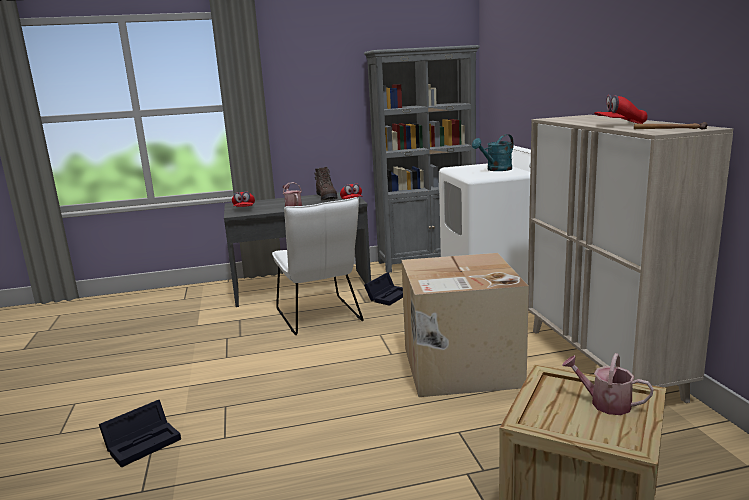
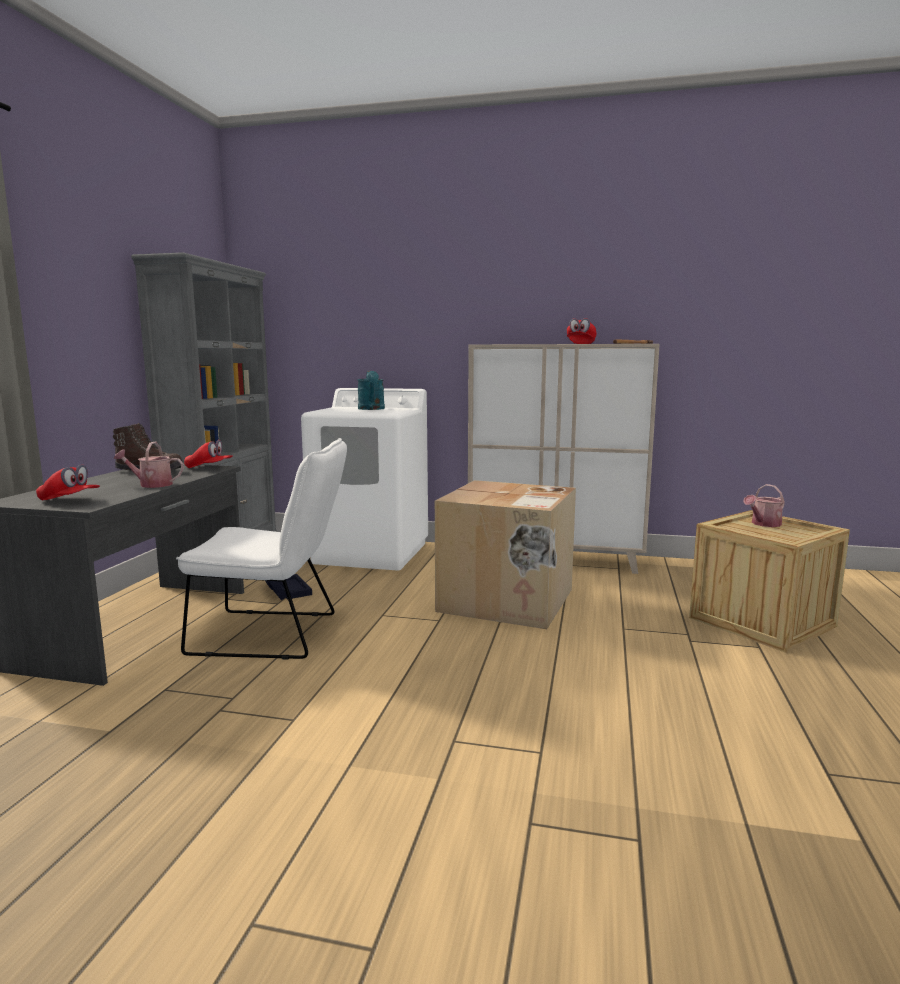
camera: 65 degrees left, 5 degrees down
(144, 442) = (498, 828): black storage box -> none

